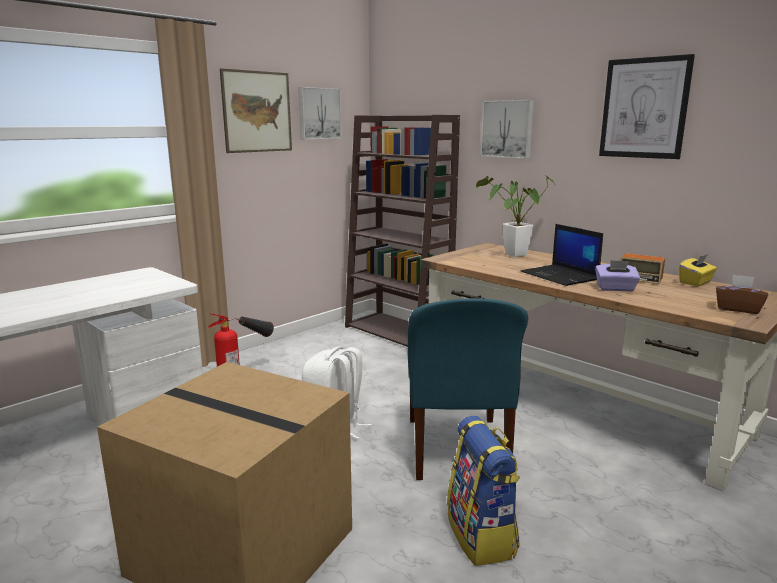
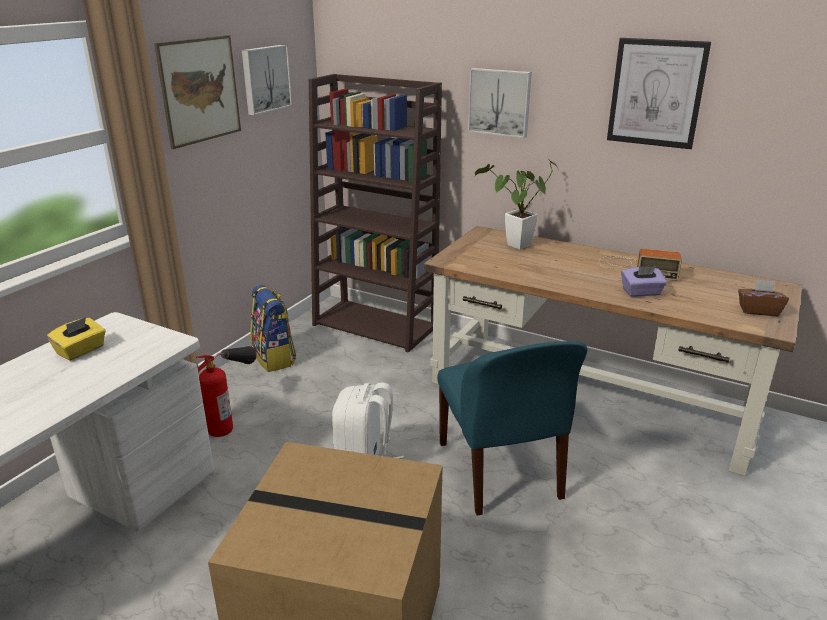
camera: 15 degrees left, 10 degrees up
(482, 536) = (562, 566): backpack -> backpack (275, 358)
(560, 276) = (580, 278): laptop -> none
(695, 282) = (707, 274): yellow tissue box -> yellow tissue box (81, 351)

